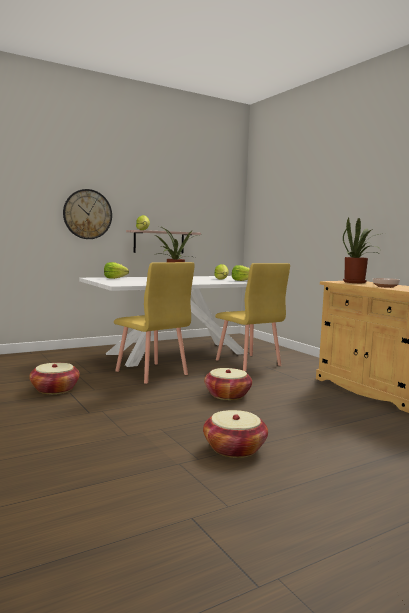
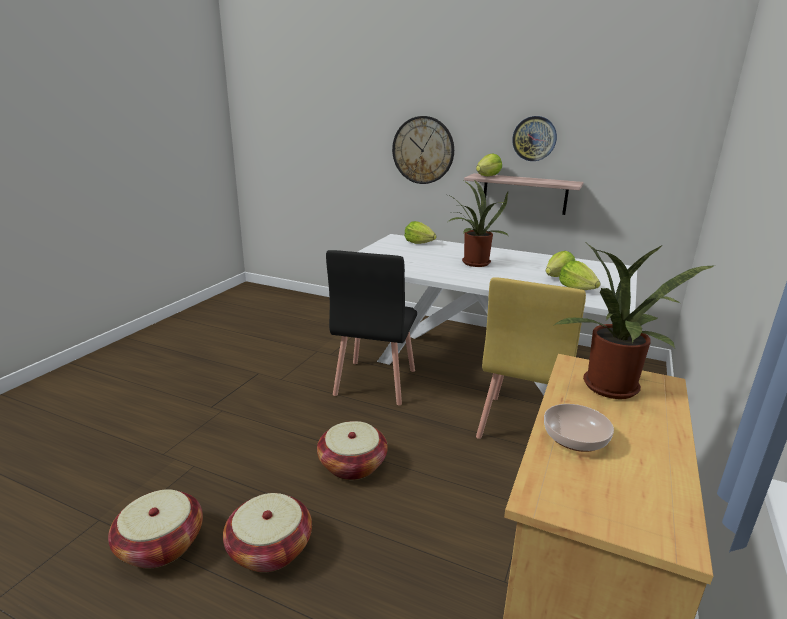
camera: 55 degrees right, 15 degrees up
(55, 389) = (259, 363): basket -> basket (270, 548)
(151, 373) = (374, 382): yellow chair -> black chair
(161, 207) = (534, 138): none -> wall clock

